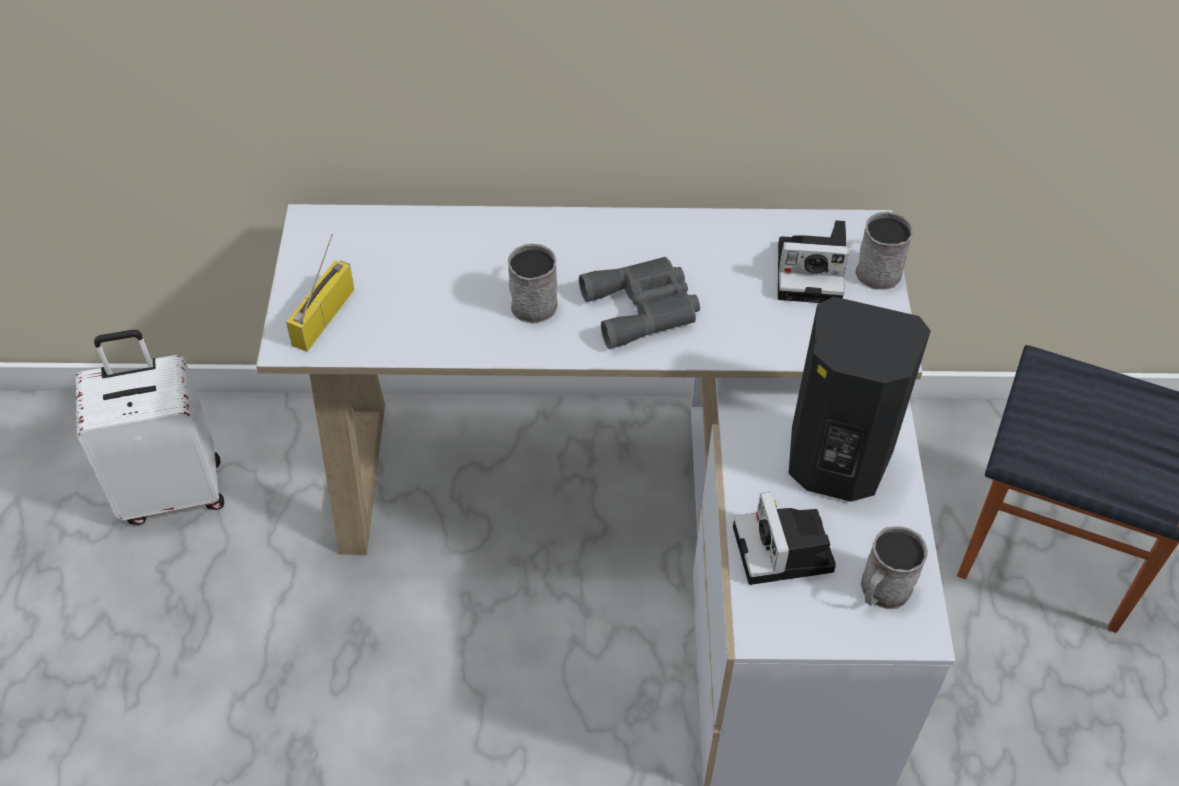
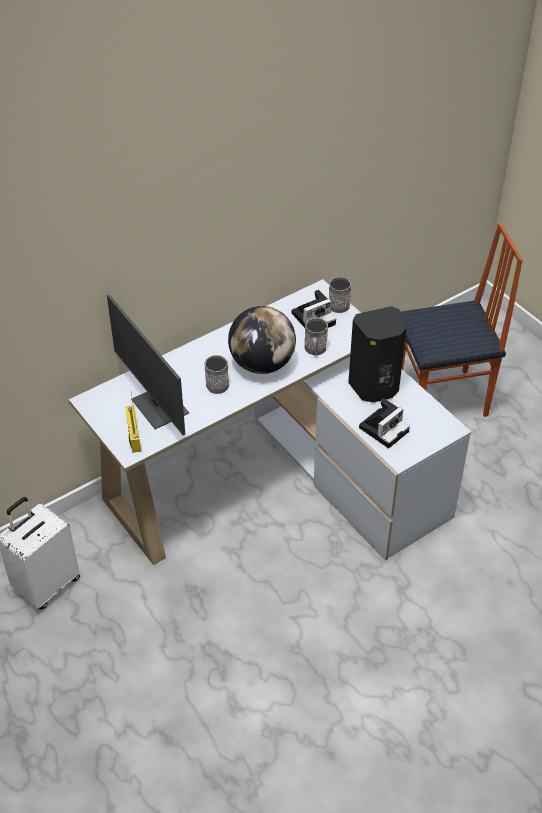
camera: 35 degrees left, 5 degrees down
(405, 291) = (158, 407): none -> monitor
(644, 308) = (262, 364): grey binoculars -> globe
(785, 552) = (384, 428): camera -> camera turned 90 degrees counterclockwise
(882, 591) = (428, 422): grey mug -> grey mug (315, 350)

